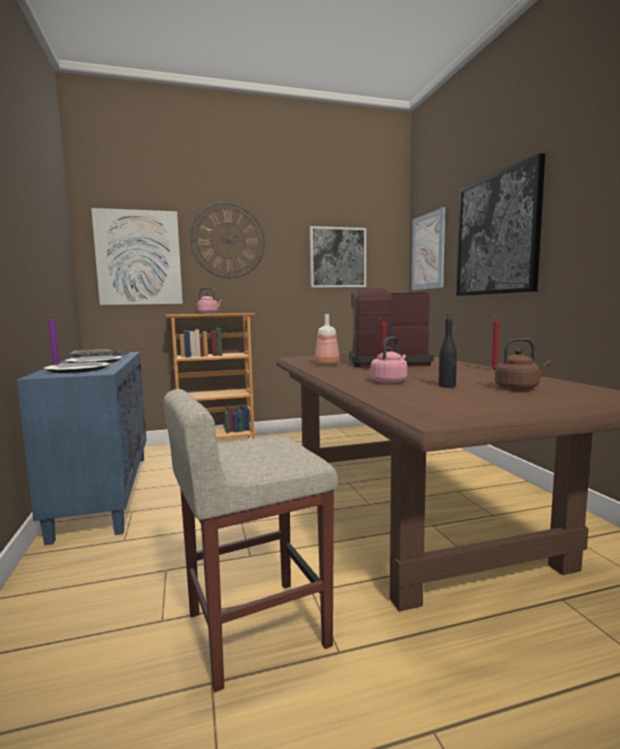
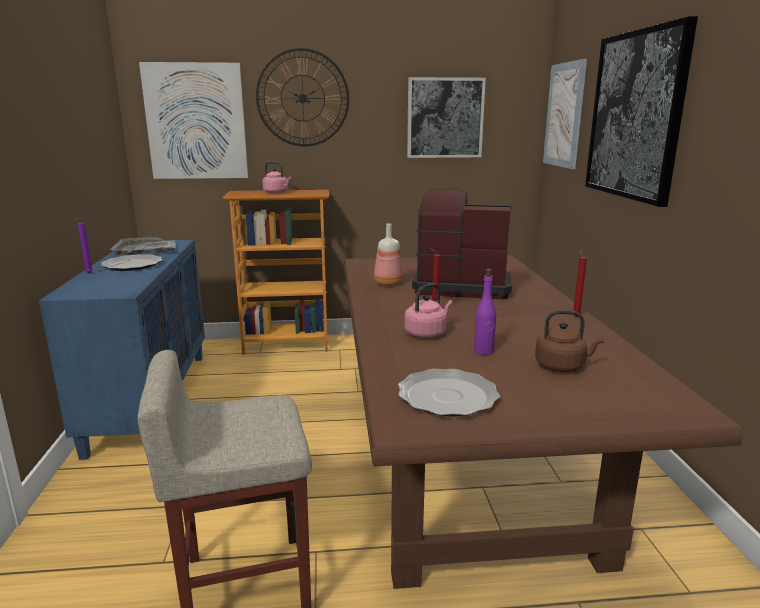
camera: 10 degrees right, 10 degrees up
(78, 370) = (106, 283): plate -> plate (447, 397)
(447, 386) = (483, 351): black bottle -> purple bottle

